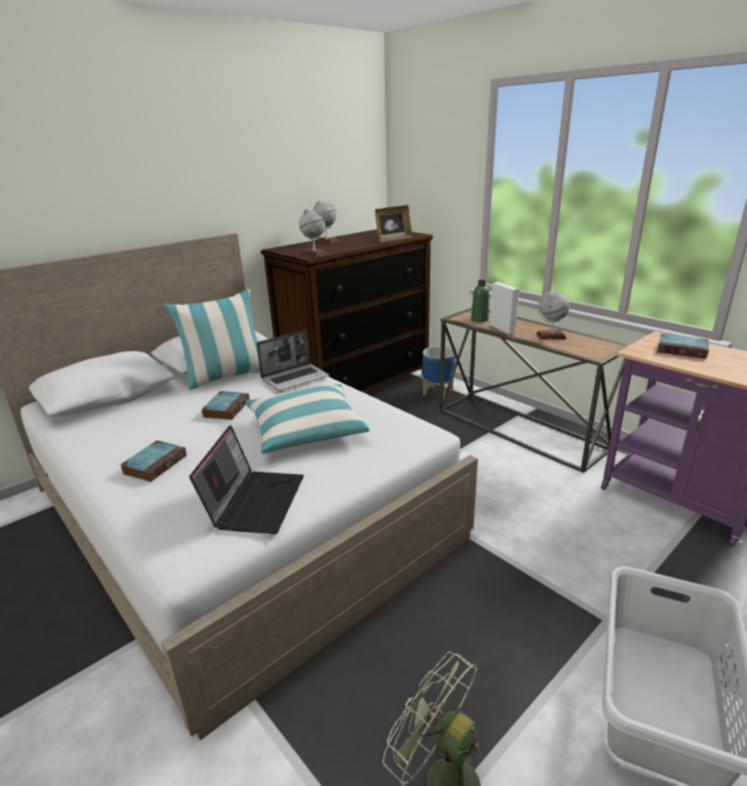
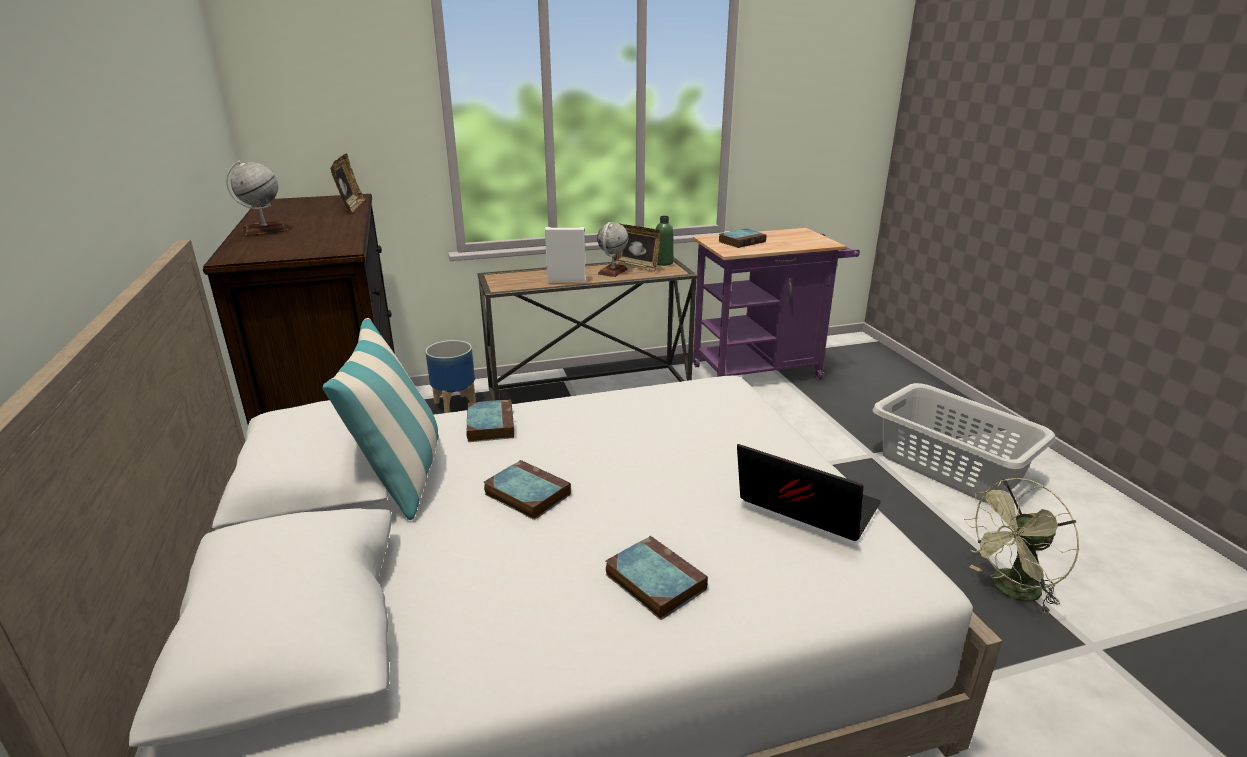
camera: 65 degrees left, 0 degrees up
(295, 378) = (490, 424): laptop -> book
(307, 430) = (656, 445): pillow -> none
(314, 254) = (336, 245): globe -> none
(479, 319) = (521, 282): green bottle -> green bottle (663, 263)
(577, 339) = (636, 266): none -> picture frame

